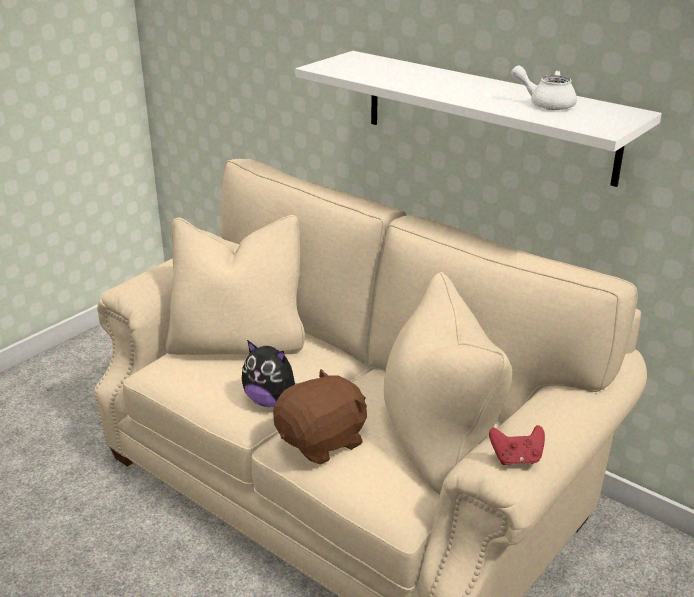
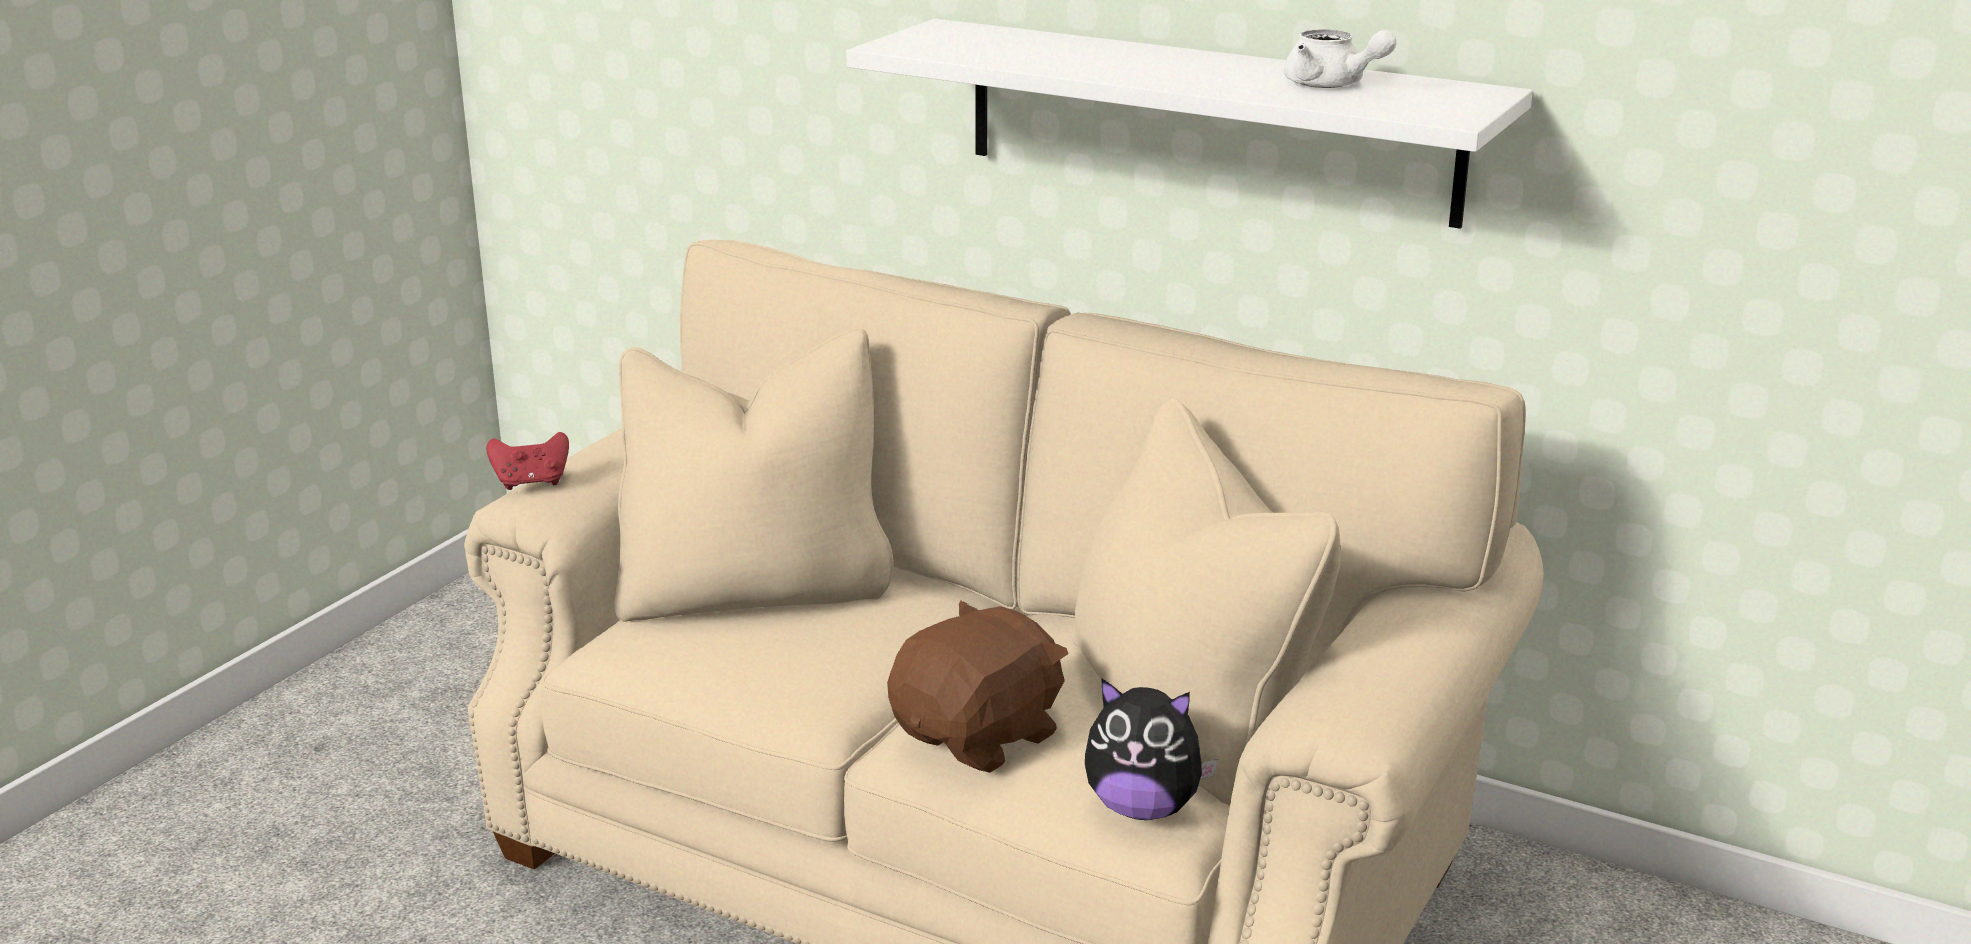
camera: 10 degrees left, 5 degrees down
(271, 401) = (858, 681): plush toy -> plush toy (1143, 808)
(516, 459) = (1368, 701): red game controller -> red game controller (531, 483)
(545, 104) = (1332, 85): white teapot -> white teapot turned 150 degrees counterclockwise

